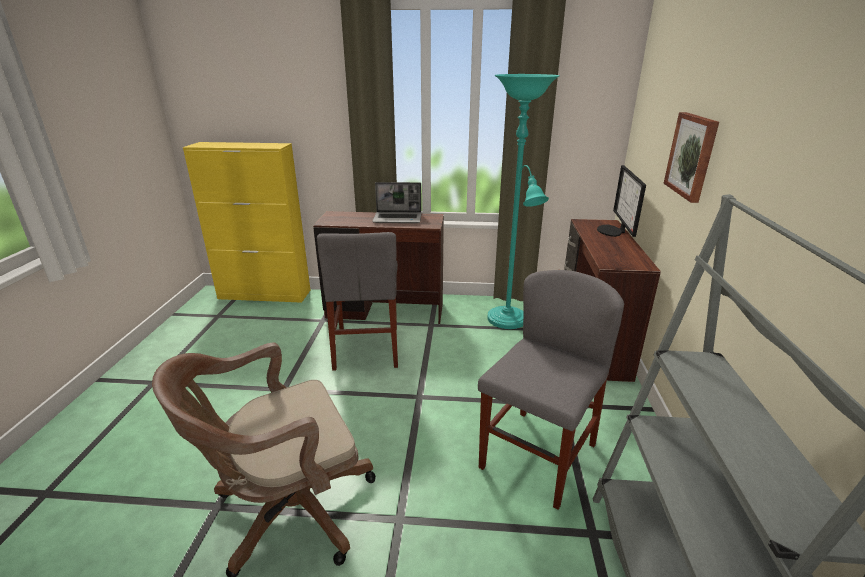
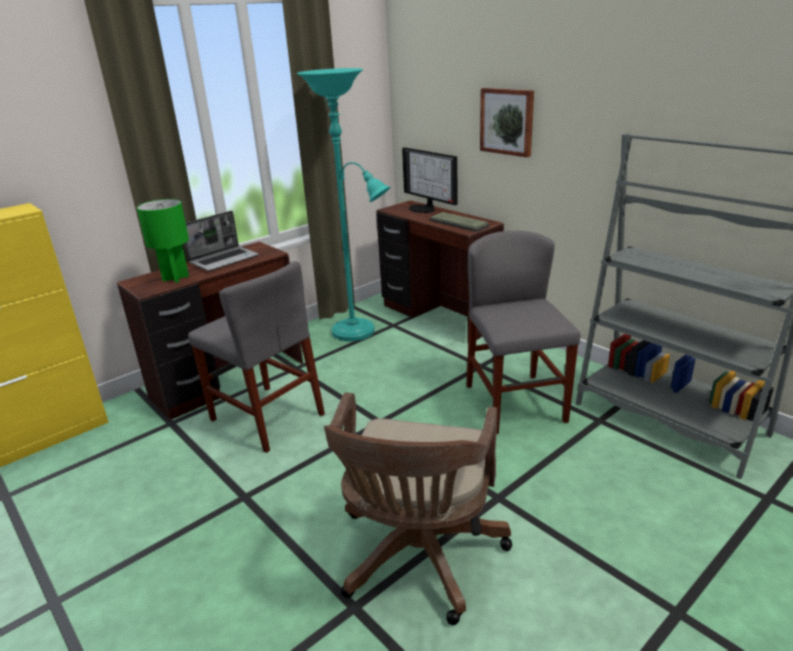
camera: 45 degrees left, 0 degrees up
(352, 220) = (175, 278): none -> green table lamp
(616, 255) = (460, 223): none -> keyboard

